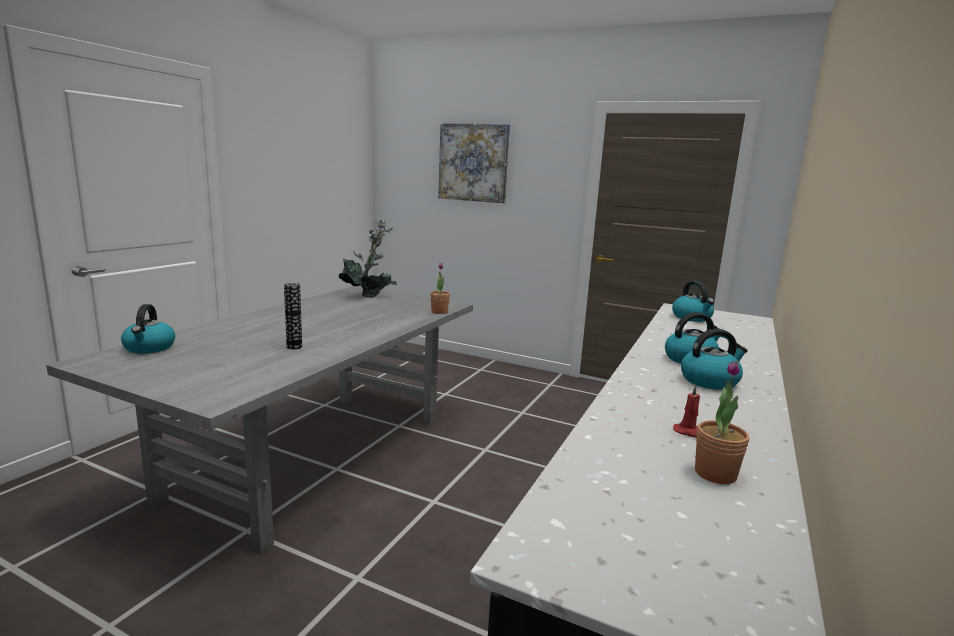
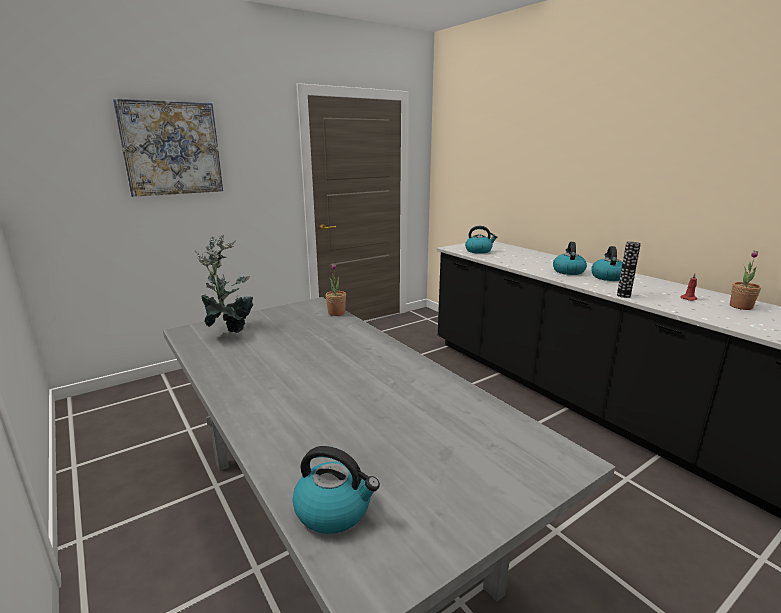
camera: 60 degrees left, 5 degrees up
(294, 347) = (404, 396): vase -> vase (623, 295)

